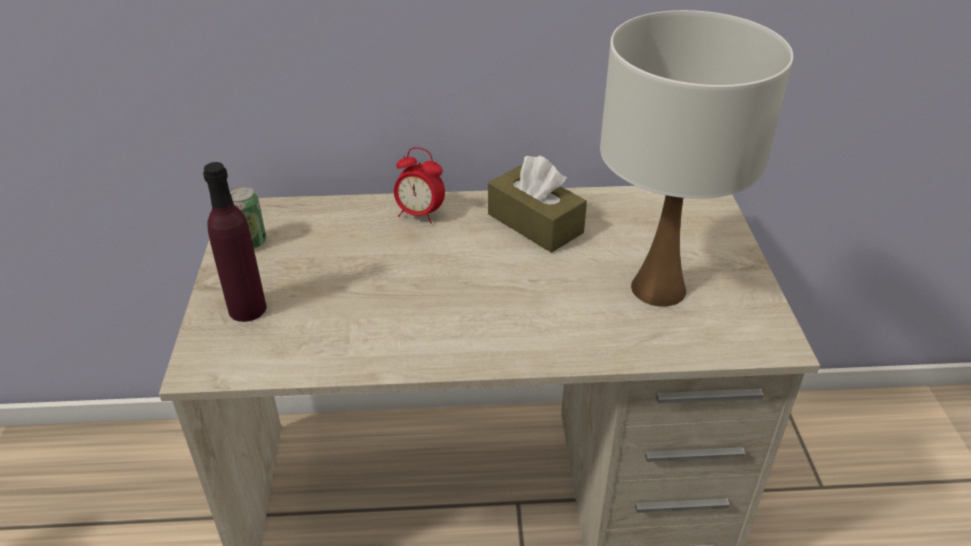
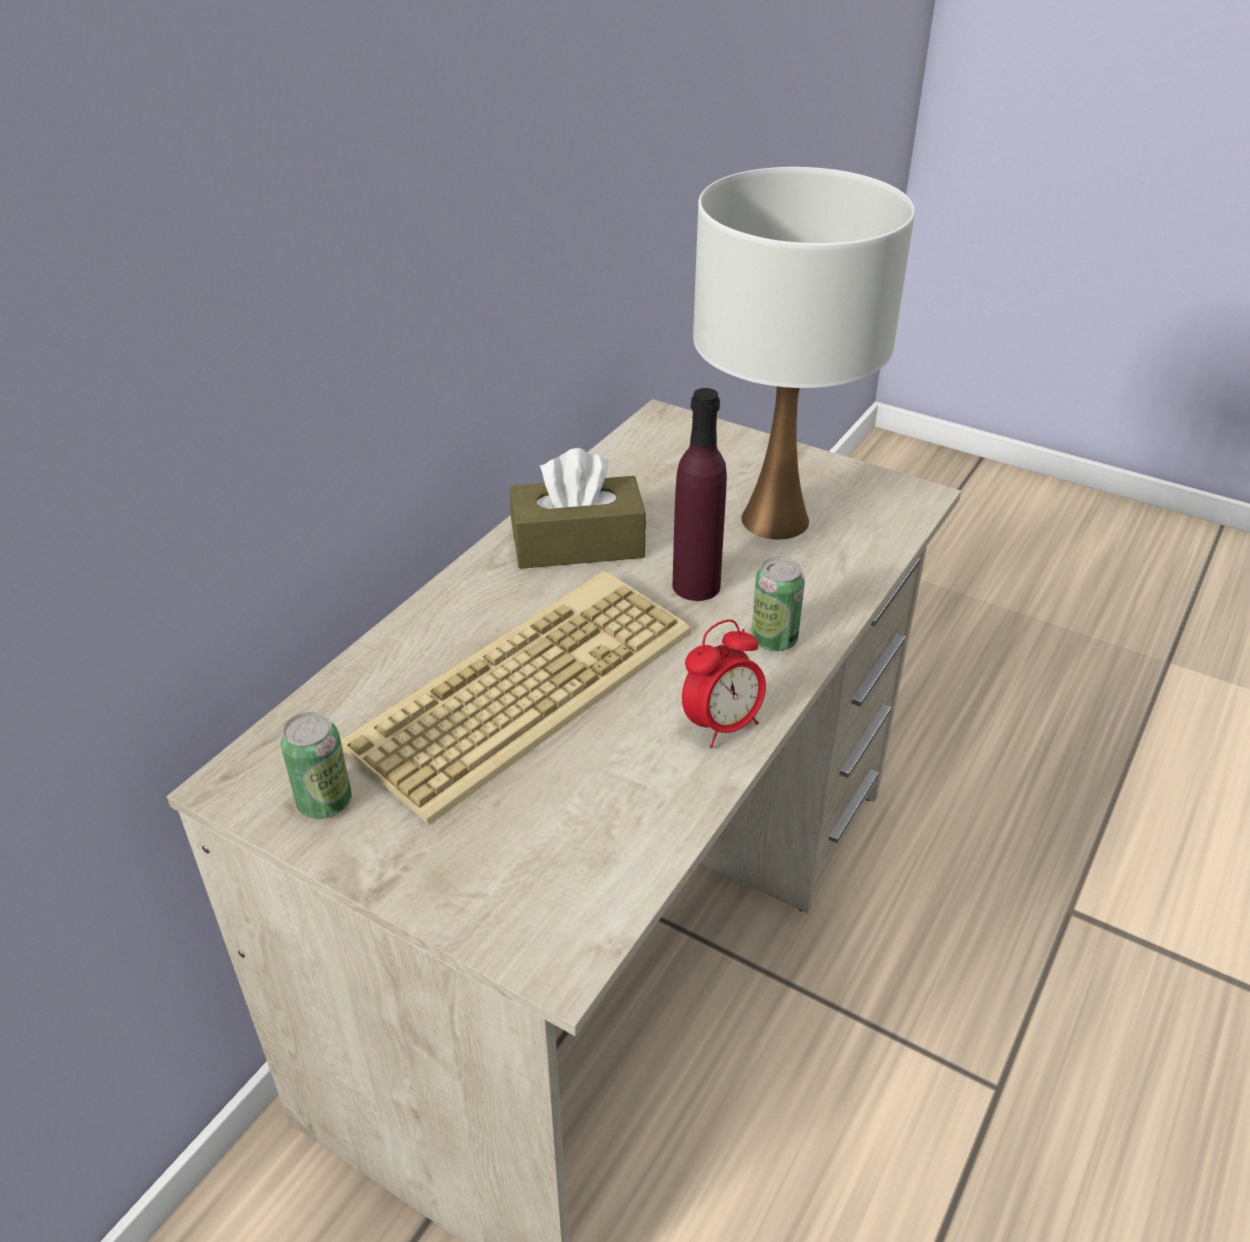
camera: 55 degrees left, 0 degrees up
(247, 309) = (479, 860): purple bottle -> purple bottle (696, 586)
(390, 262) = (524, 686): none -> keyboard
(419, 214) = (453, 621): alarm clock -> alarm clock (722, 725)
(529, 339) = (774, 640): none -> can

